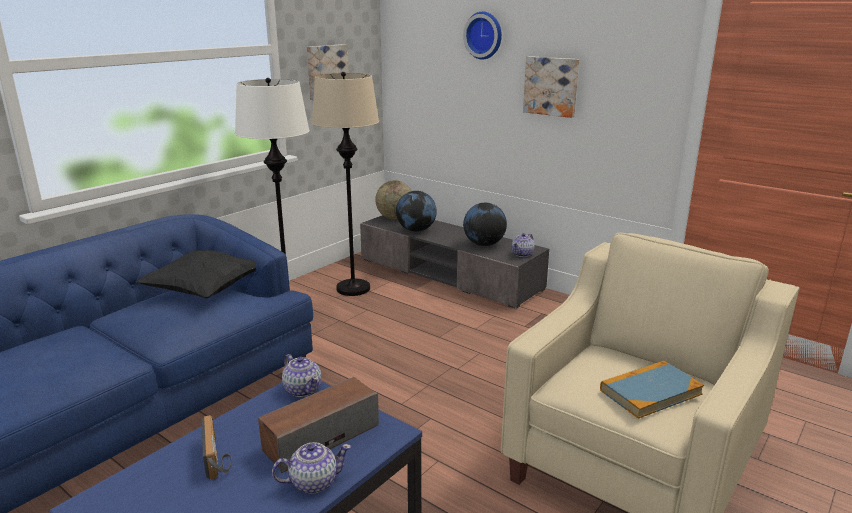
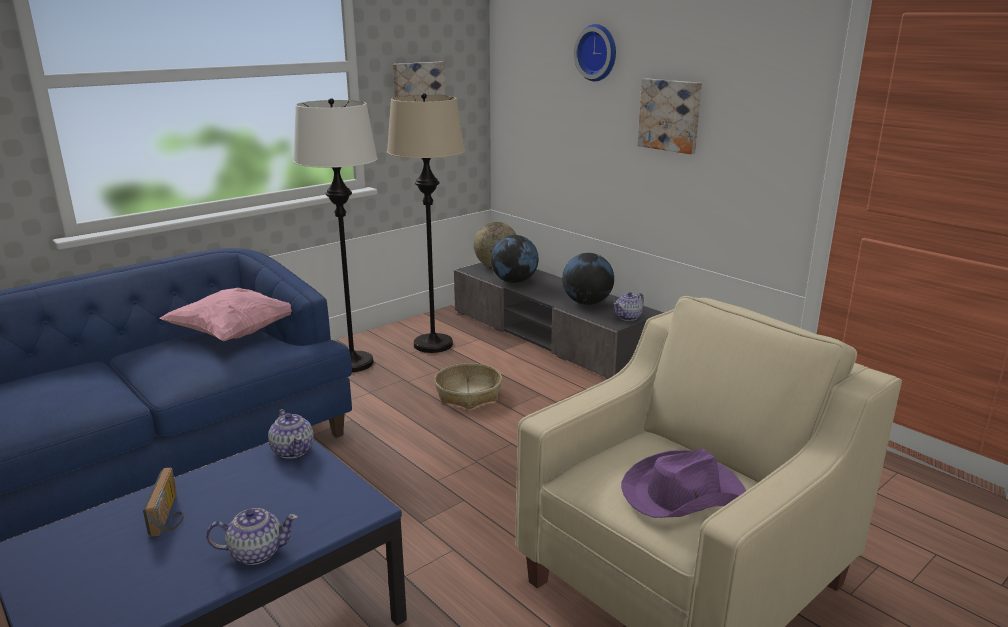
camera: 10 degrees right, 0 degrees up
(205, 291) = (235, 334): black pillow -> pink pillow
(321, 437) = (287, 504): speaker -> none
(400, 328) = (468, 394): none -> basket
(650, 392) = (681, 493): book -> purple hat

